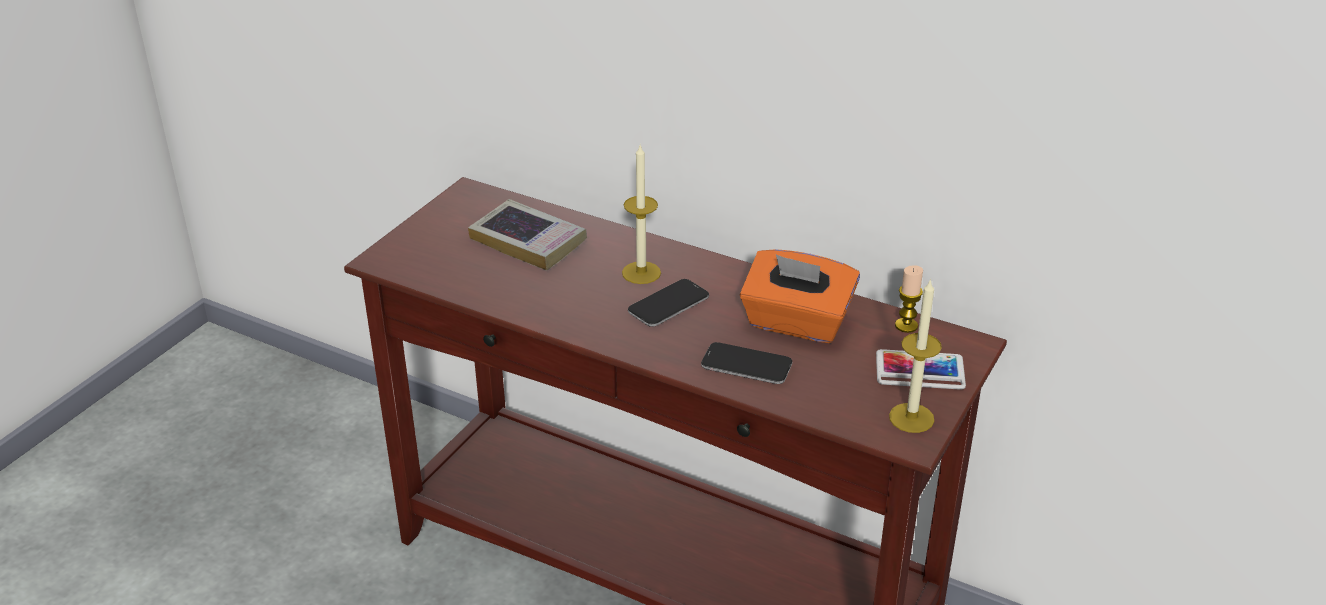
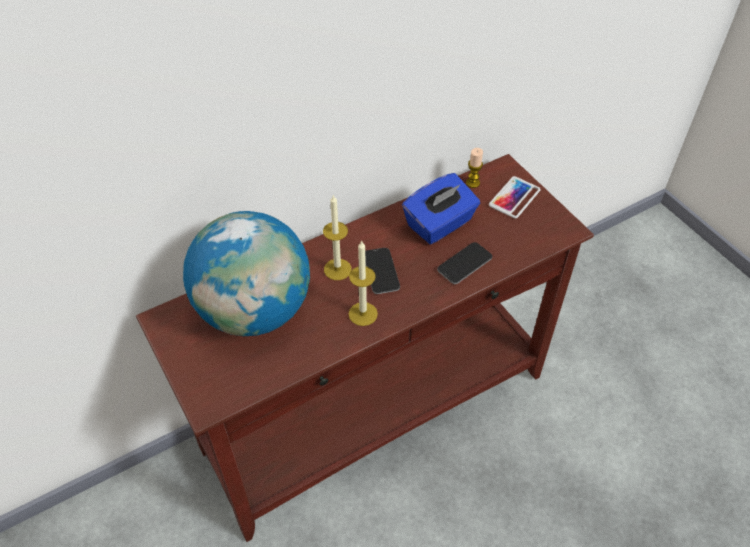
camera: 60 degrees left, 15 degrees up
(528, 241) = (255, 311): book -> globe
(796, 323) = (440, 224): orange tissue box -> blue tissue box
(911, 418) = (551, 220): candle -> candle (363, 314)

